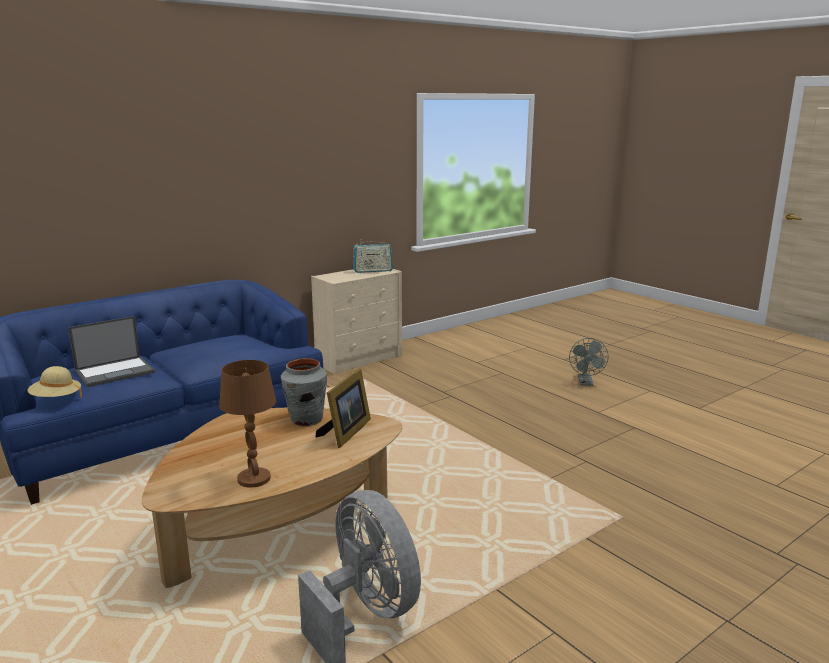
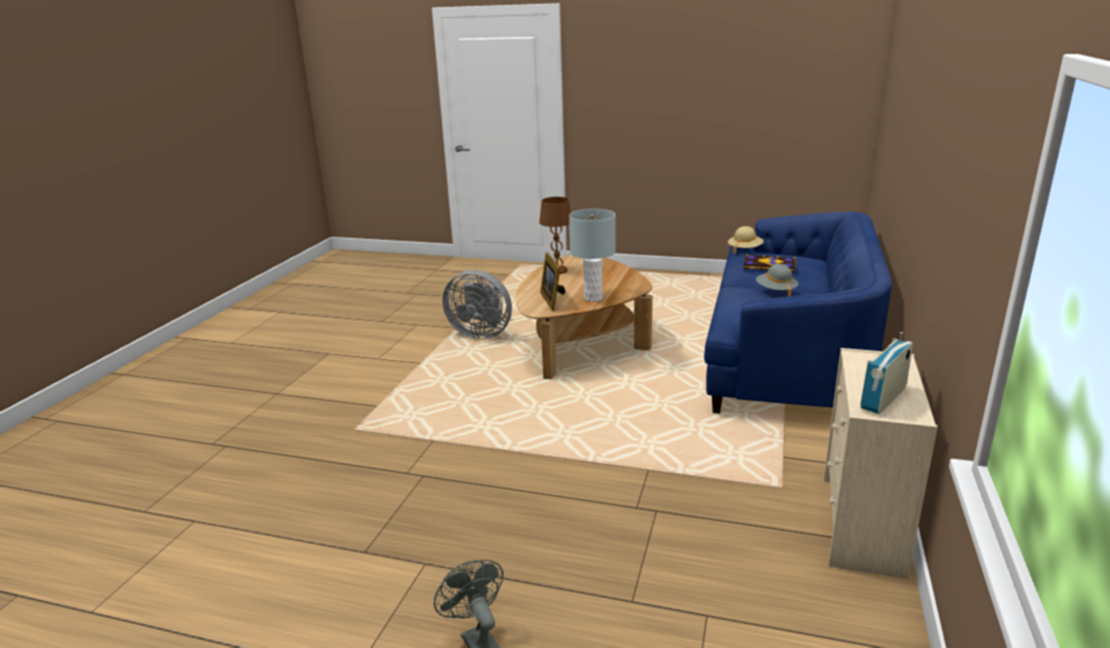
camera: 145 degrees right, 5 degrees up
(116, 372) = (769, 265): laptop -> book
(194, 351) = (776, 291): none -> grey hat
(306, 420) = (593, 298): grey vase -> grey table lamp

